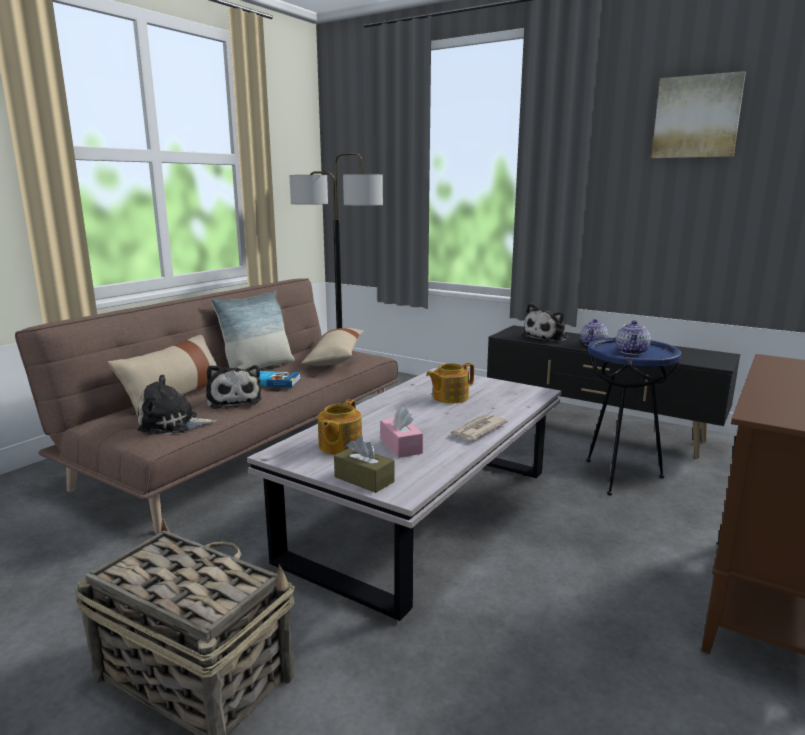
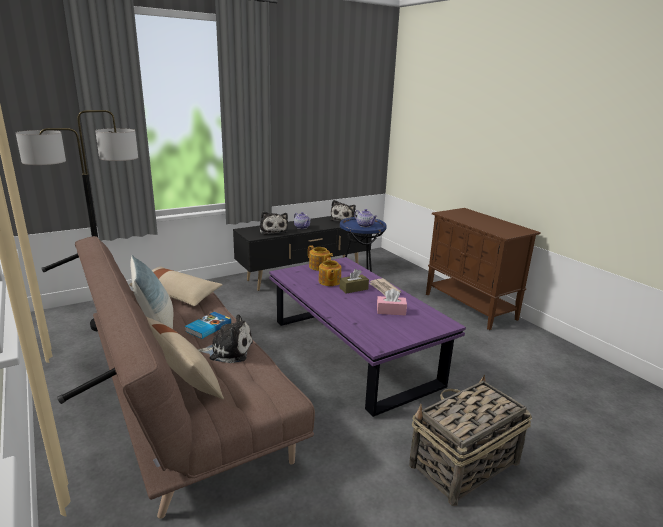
camera: 65 degrees left, 5 degrees up
(172, 424) = (256, 384): plush toy -> plush toy (344, 219)
(339, 446) = (378, 326): teapot -> teapot (319, 267)
(364, 479) = (427, 329): brown tissue box -> brown tissue box (353, 288)
(425, 514) = (353, 352): white coffee table -> purple coffee table
(697, 117) = (315, 88): picture -> none

